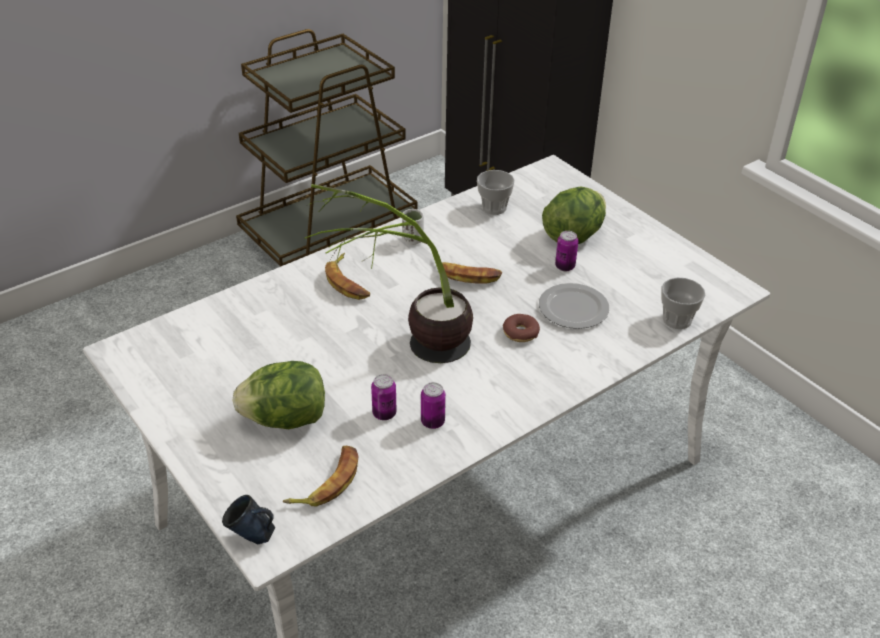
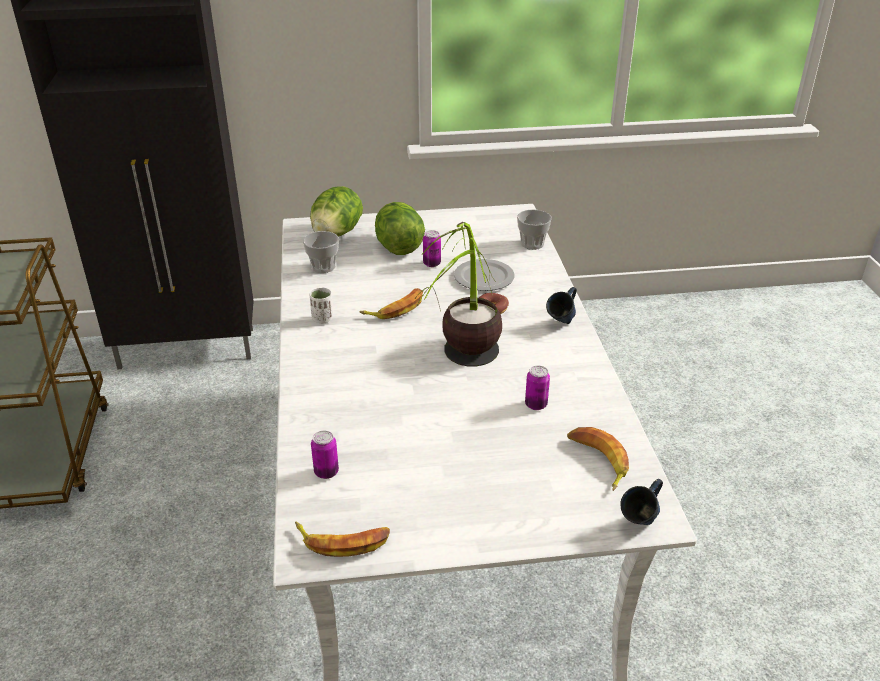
camera: 60 degrees left, 5 degrees down
(285, 419) = (503, 462): lettuce -> lettuce (336, 233)
(348, 282) = (345, 371): banana -> banana (343, 541)
(432, 422) = (563, 383): can -> can (326, 472)
(536, 390) = (562, 325): none -> blue mug

